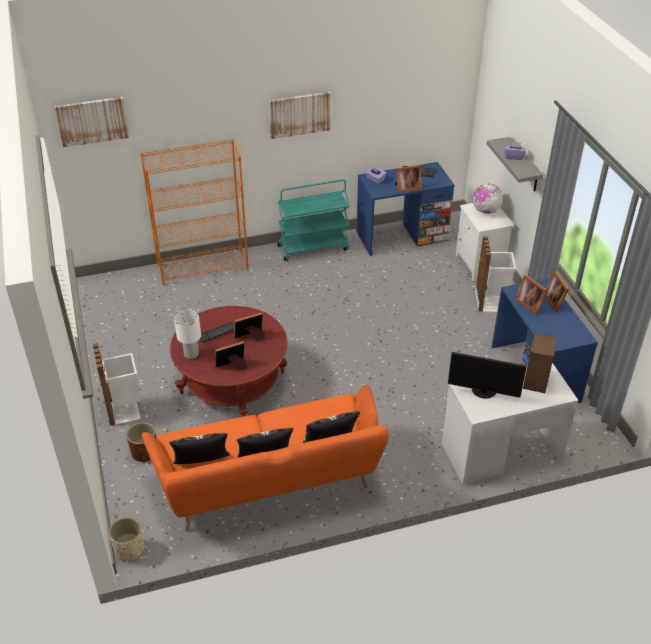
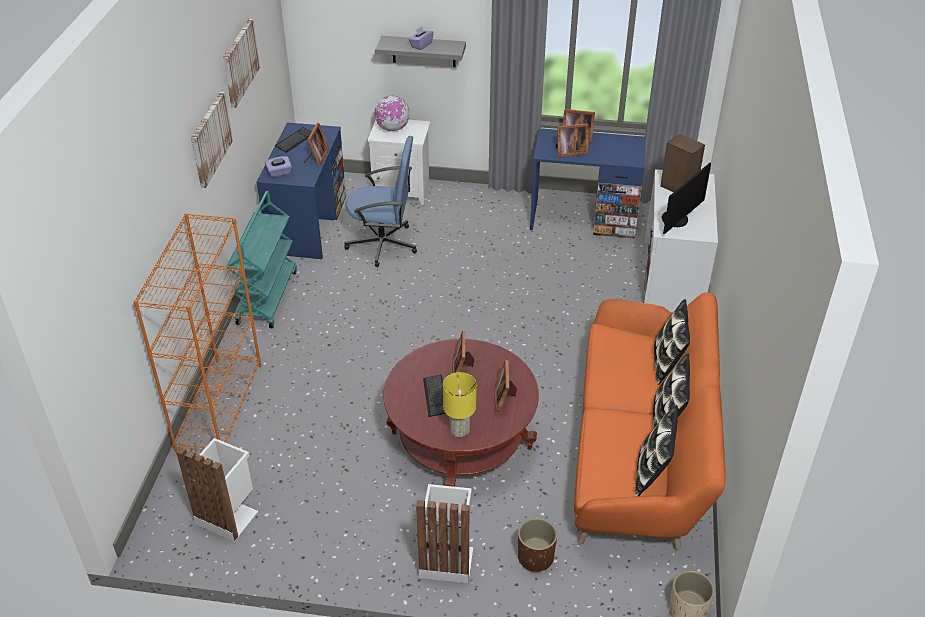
camera: 65 degrees left, 0 degrees up
(92, 121) = (86, 295): picture -> picture (240, 62)
(191, 354) = (460, 430): white table lamp -> yellow table lamp
(409, 277) = (383, 244): none -> blue office chair
(491, 301) = (464, 205): white trash can -> white trash can (228, 515)

